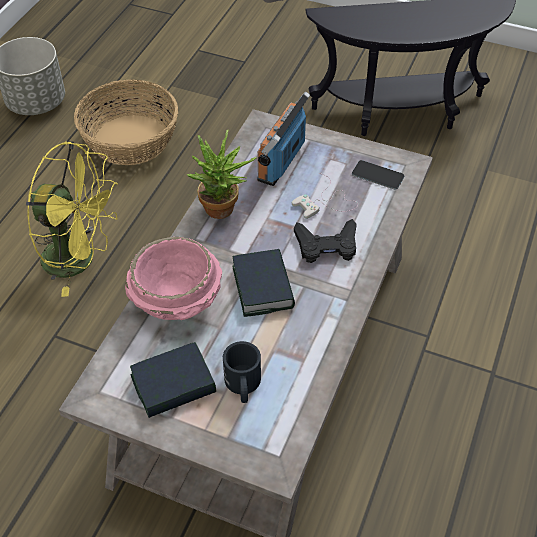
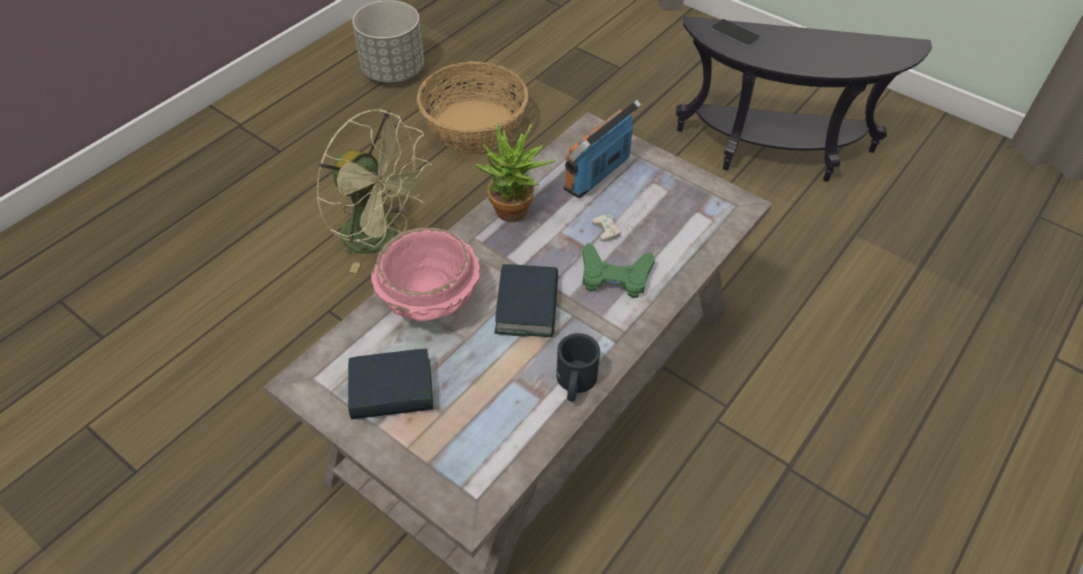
camera: 15 degrees right, 0 degrees up
(80, 259) = (381, 238): yellow fan -> green fan
(243, 386) = (465, 410): black mug -> black mug (575, 383)
(326, 245) = (615, 276): black game controller -> green game controller
(377, 175) = (700, 210): phone -> phone (735, 33)

